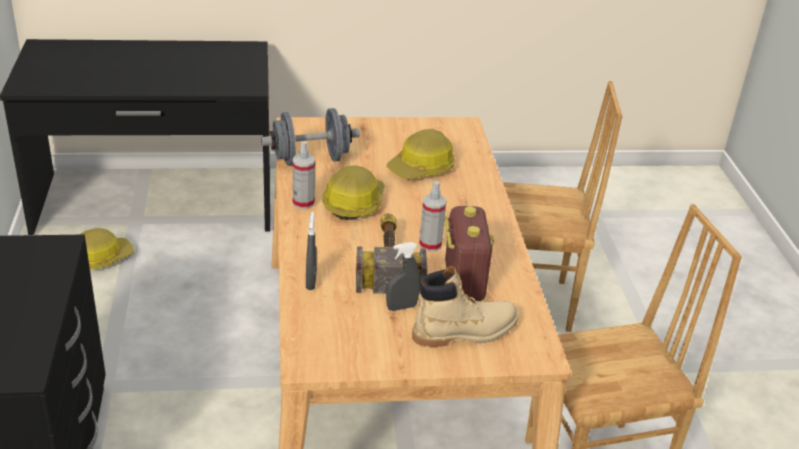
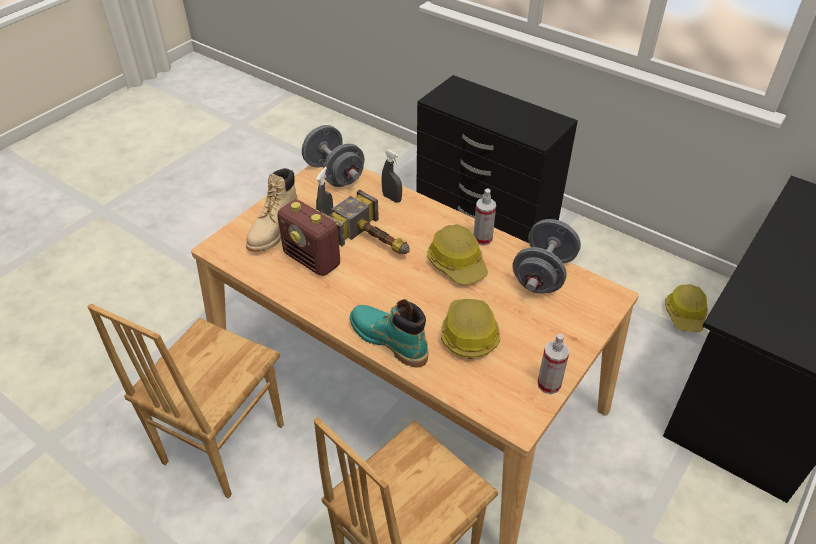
camera: 135 degrees right, 10 degrees up
(320, 347) = (334, 174): none -> grey dumbbell
(430, 245) = (366, 270): spray bottle -> spray bottle (549, 384)
(482, 198) = (388, 340): none -> turquoise boot

